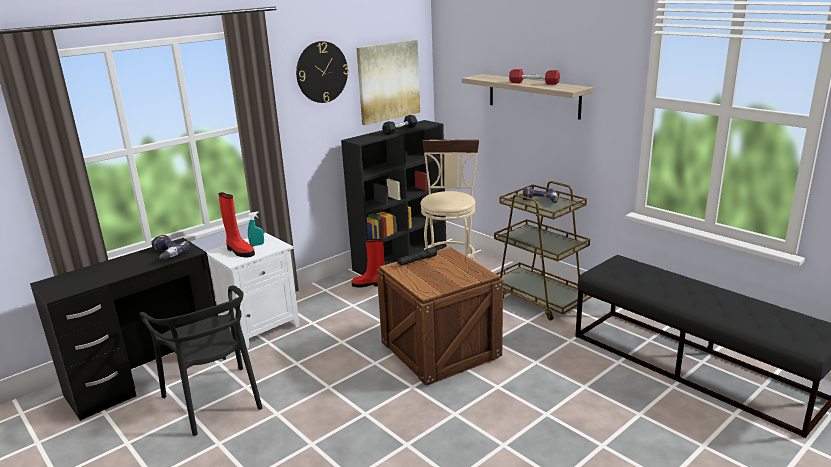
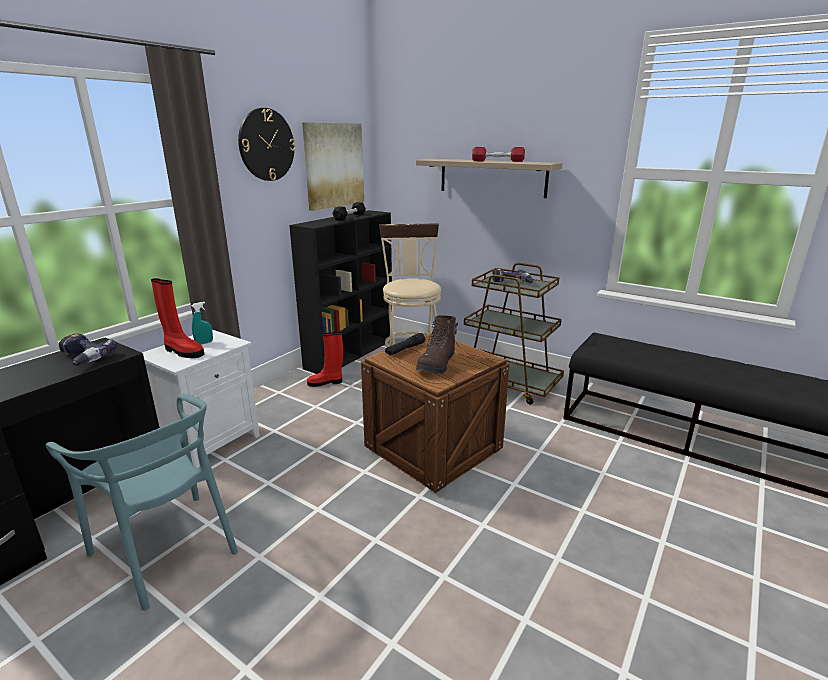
camera: 15 degrees left, 0 degrees up
(214, 400) = (167, 549): black chair -> turquoise chair
(436, 276) = (437, 364): none -> brown boot

